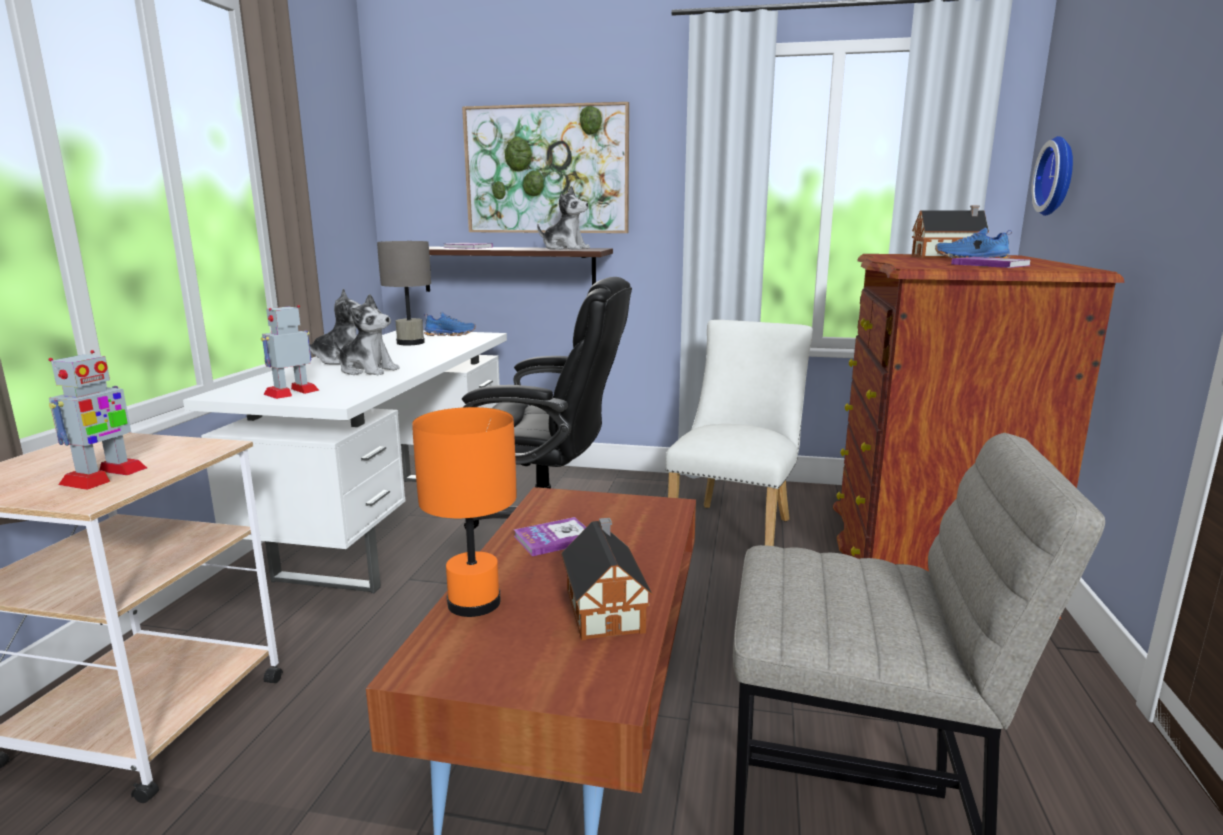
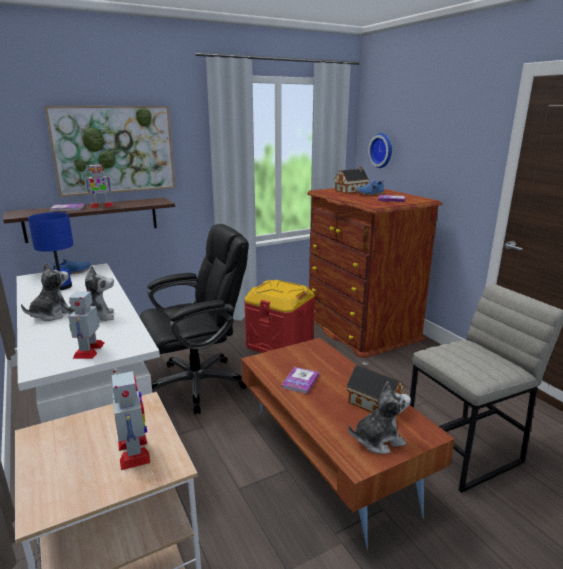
camera: 40 degrees left, 5 degrees up
(410, 343) = (61, 287): grey table lamp -> blue table lamp
(472, 603) = (325, 427): orange table lamp -> none
(508, 248) = (101, 206): none -> toy robot
(565, 249) = (142, 202): plush toy -> plush toy (378, 440)
(735, 528) = (279, 343): white chair -> red storage box

